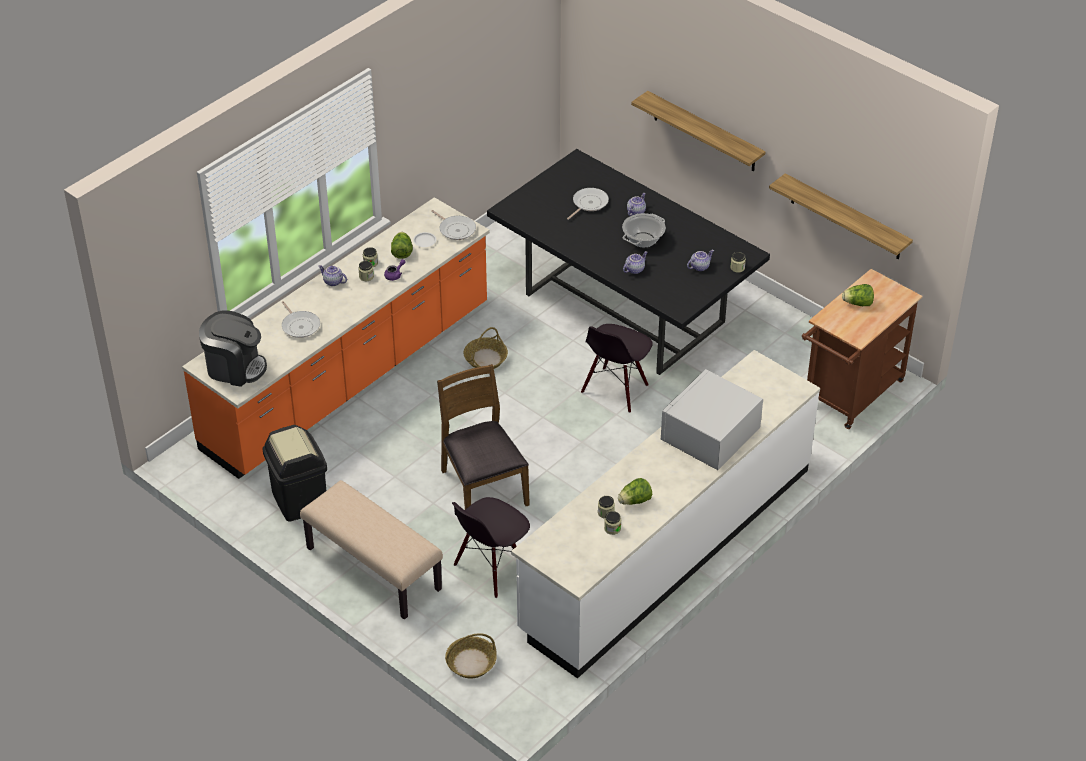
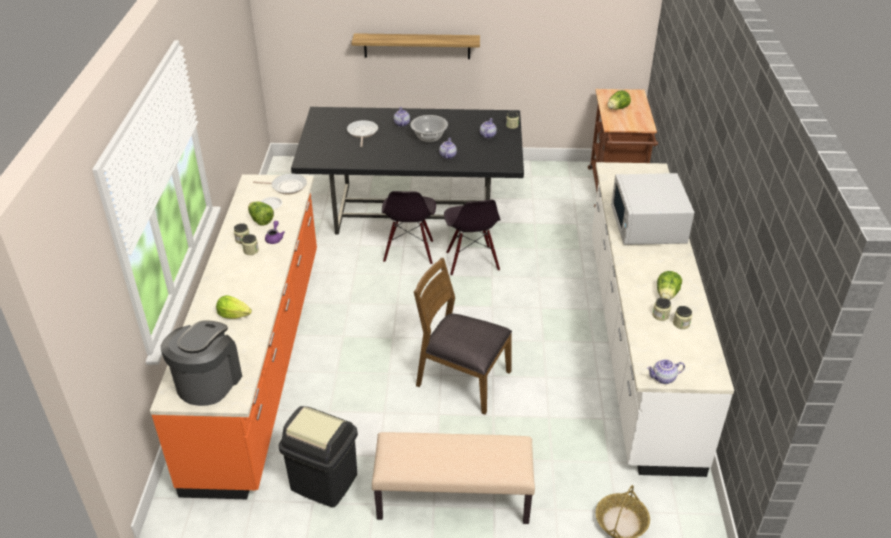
camera: 40 degrees left, 5 degrees down
(235, 367) = (208, 381): coffee machine -> coffee machine turned 45 degrees counterclockwise
(300, 325) = (233, 315): frying pan -> lettuce
(333, 282) = (225, 268): teapot -> teapot (663, 378)
(485, 358) = (355, 289): basket -> none
(491, 569) = (542, 436): black chair -> black chair (409, 252)
(846, 217) = (562, 59): shelf -> none

